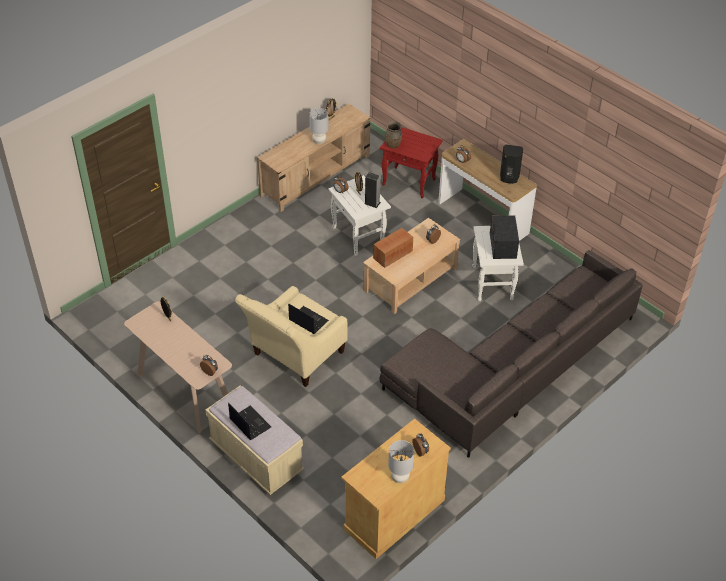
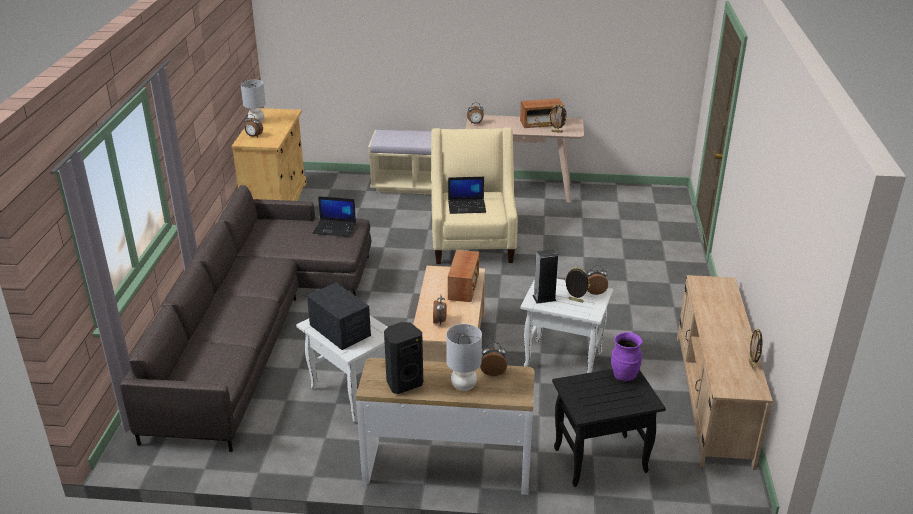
camera: 140 degrees right, 15 degrees down
(162, 337) = (541, 123): none -> radio
(249, 423) = (416, 135): laptop -> laptop (335, 228)
(319, 141) = (710, 329): grey table lamp -> grey table lamp (463, 386)
(393, 145) = (624, 376): brown vase -> purple vase
(410, 182) = (599, 461): red side table -> black side table

